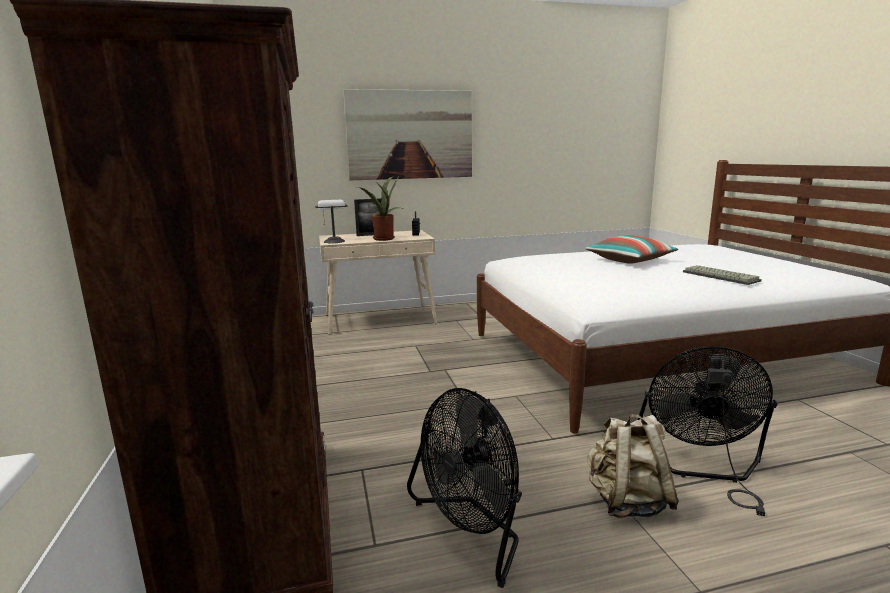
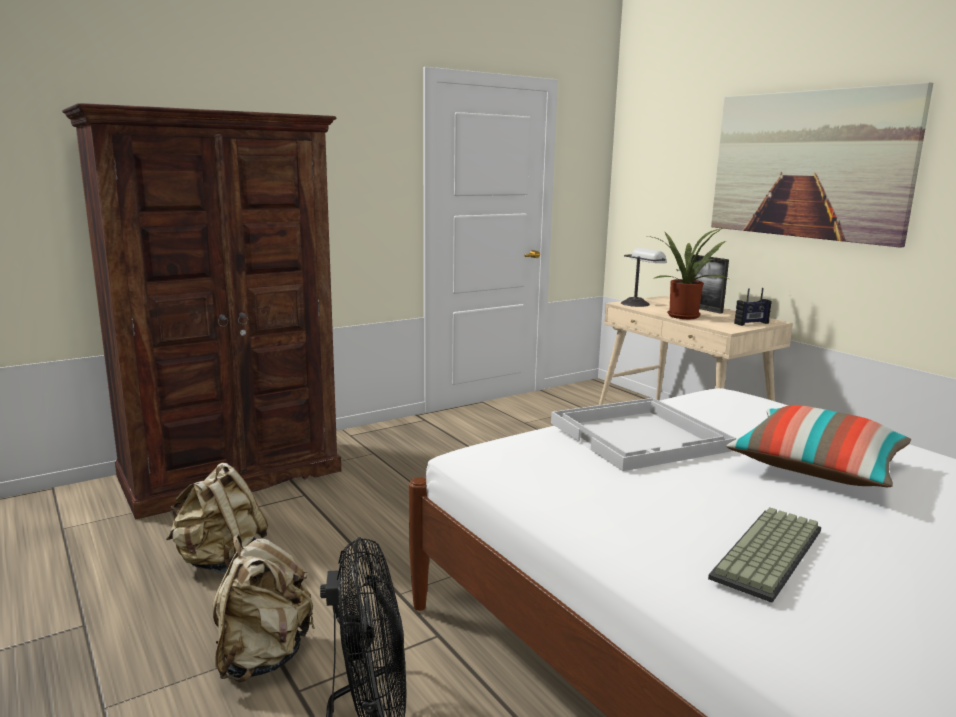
camera: 70 degrees right, 0 degrees up
(474, 525) = (220, 561): black fan -> beige backpack
(588, 274) = (641, 436): none -> white tray

